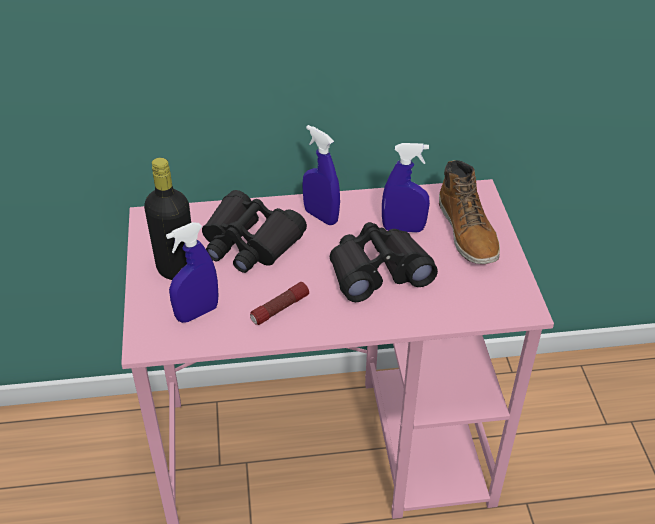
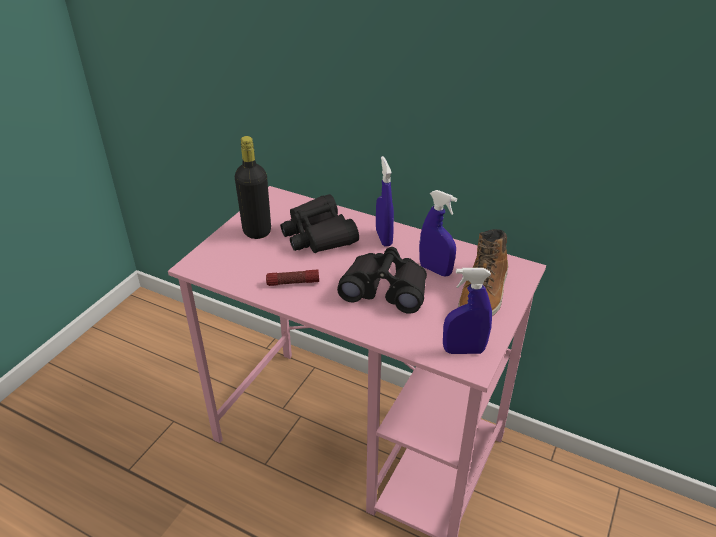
camera: 35 degrees right, 5 degrees down
(197, 313) = (240, 262): blue spray bottle -> blue spray bottle (463, 350)

